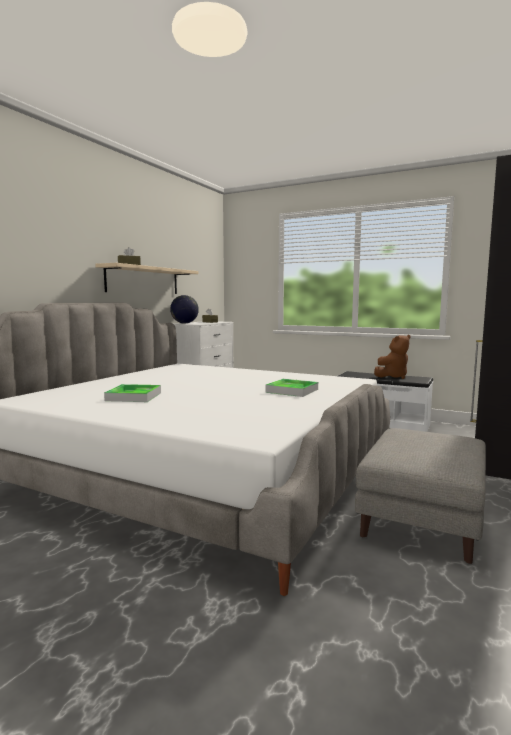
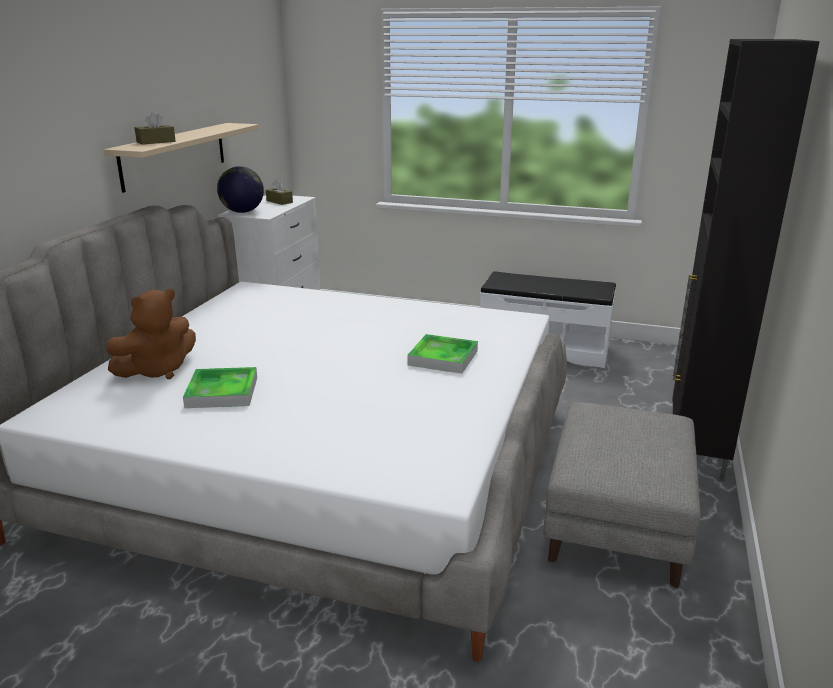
camera: 10 degrees left, 15 degrees up
(393, 377) = (561, 285): brown plush toy -> brown plush toy (157, 370)

